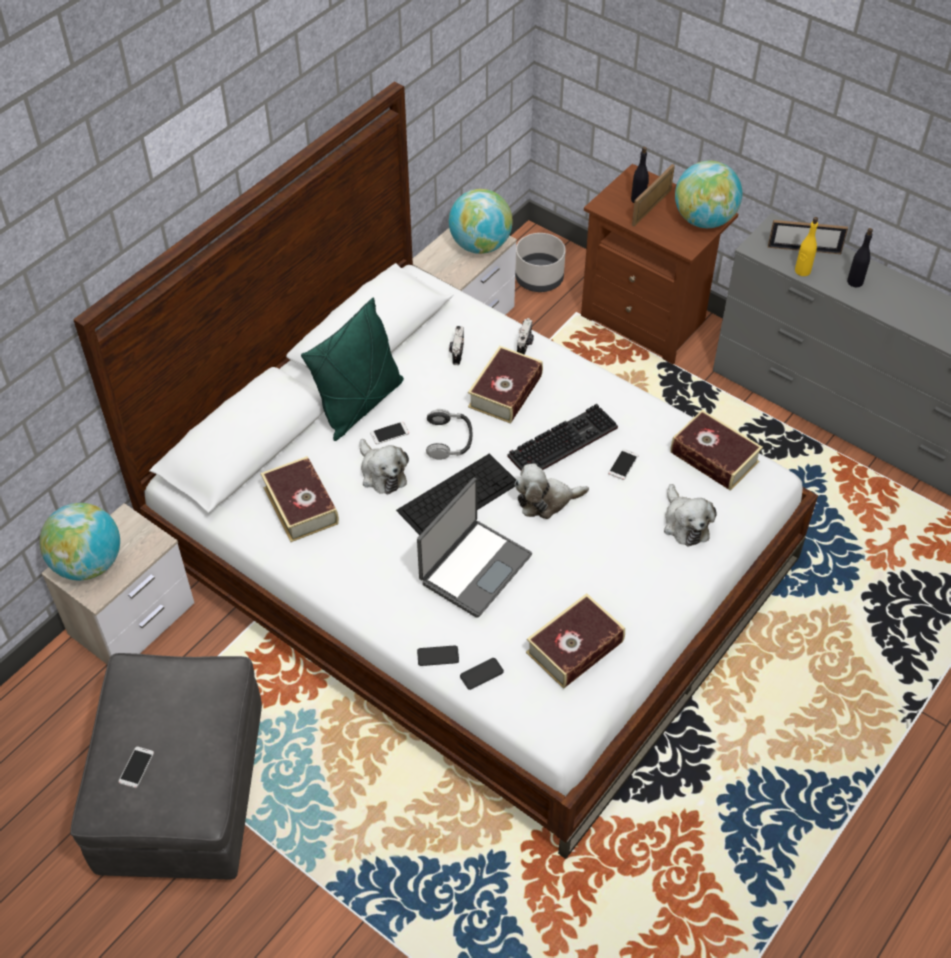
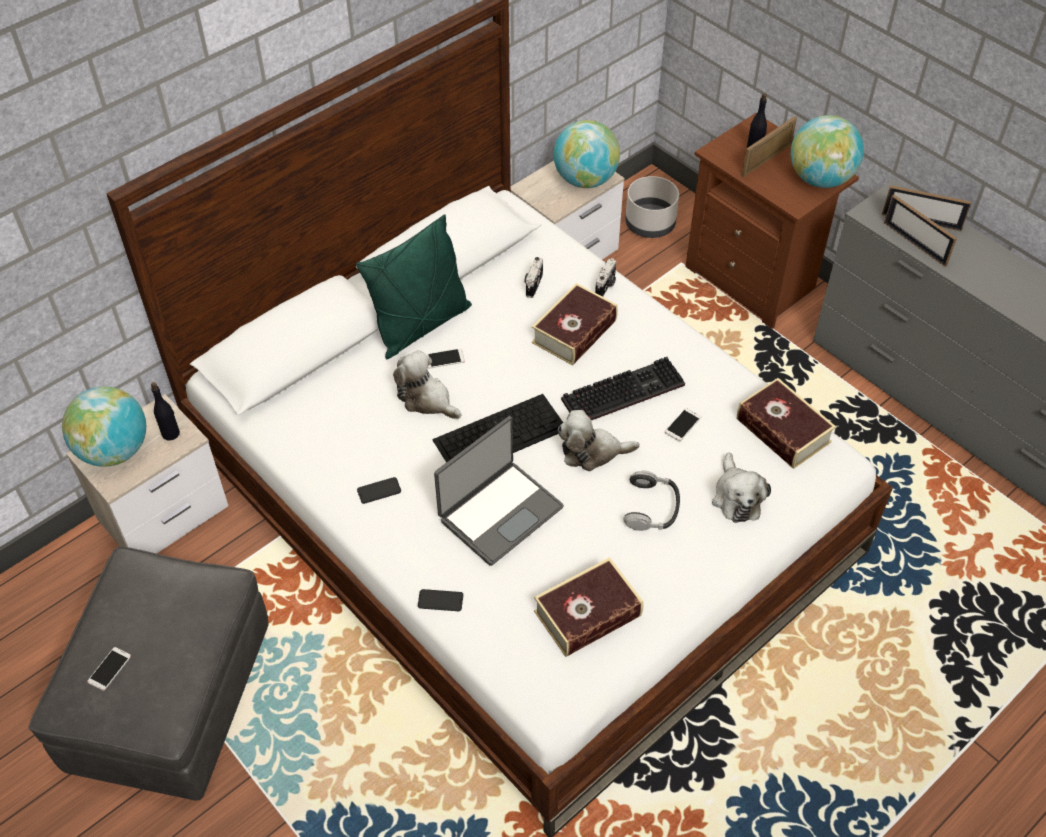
camera: 10 degrees right, 0 degrees up
(301, 505) = (336, 421): book -> none
(381, 473) = (426, 399): plush toy -> plush toy turned 150 degrees clockwise
(449, 440) = (504, 374): headphones -> headphones (652, 508)
(481, 674) = (482, 627): phone -> phone (379, 491)
(802, 271) = (914, 244): yellow bottle -> picture frame
(855, 282) = (971, 262): black bottle -> black bottle (171, 433)

